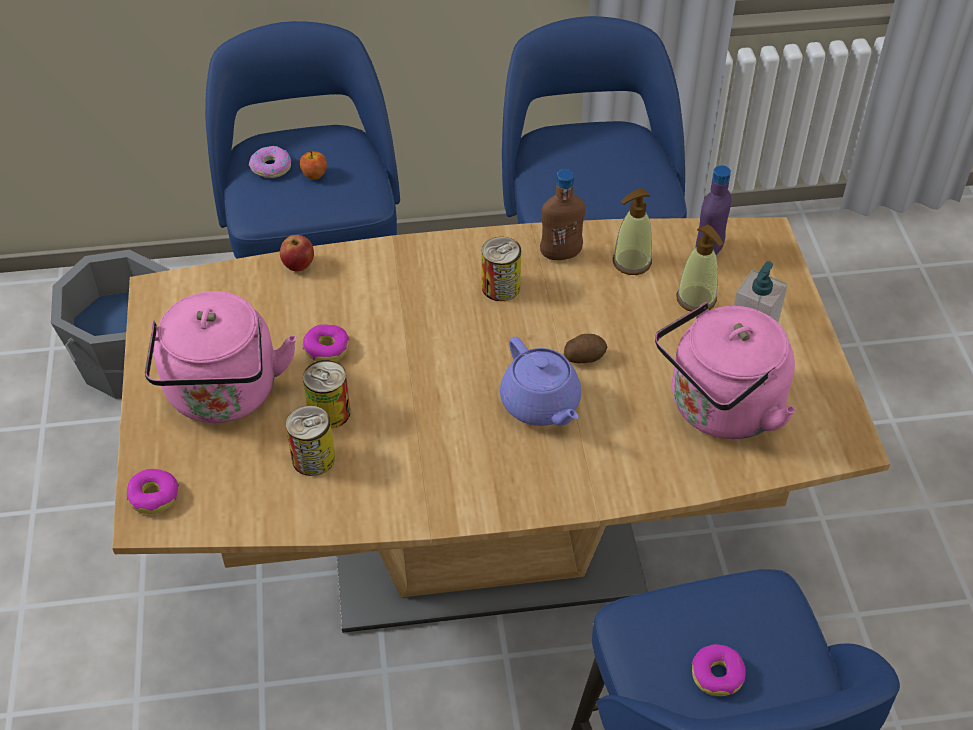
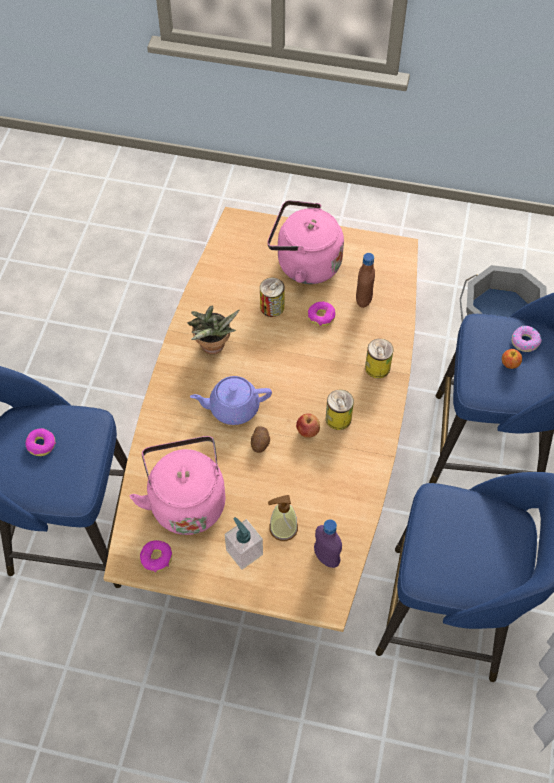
camera: 110 degrees right, 10 degrees up
(154, 496) = (248, 225): donut -> donut (156, 558)
(299, 265) = (398, 318): apple -> apple (307, 431)
(313, 458) = (243, 293): can -> can (377, 367)
(443, 463) = (213, 348): none -> potted plant
(560, 254) = (356, 463): brown bottle -> brown bottle (363, 299)
(631, 262) = (333, 503): soap dispenser -> none

